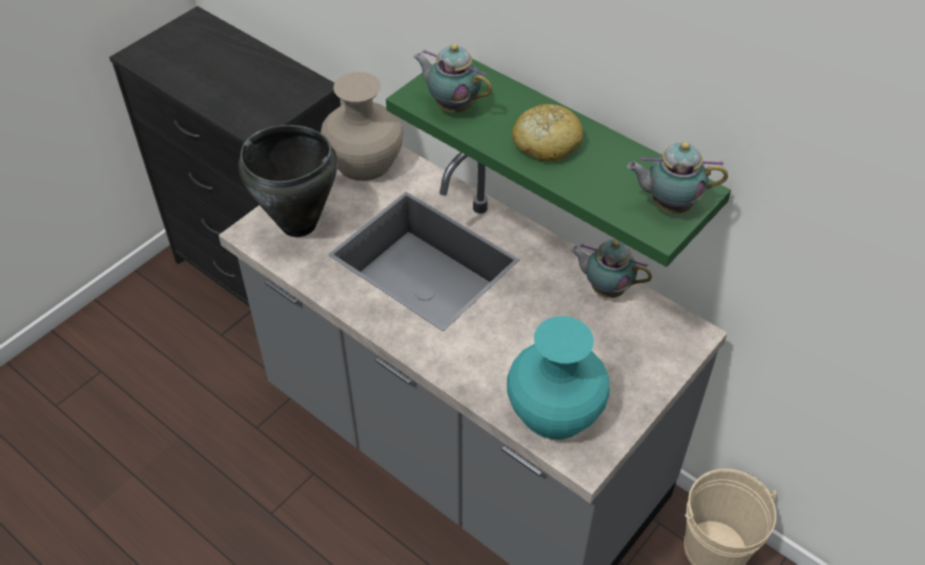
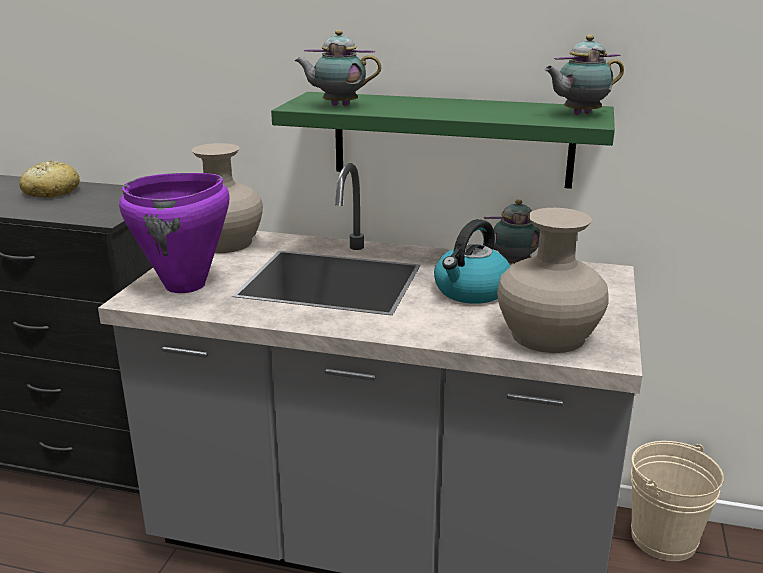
camera: 25 degrees left, 25 degrees down
(299, 225) = (185, 285): black cooking pot -> purple cooking pot
(535, 320) = (471, 291): none -> kettle
(546, 143) = (441, 108): bread -> bread (51, 192)
(554, 410) = (547, 335): turquoise vase -> beige vase

